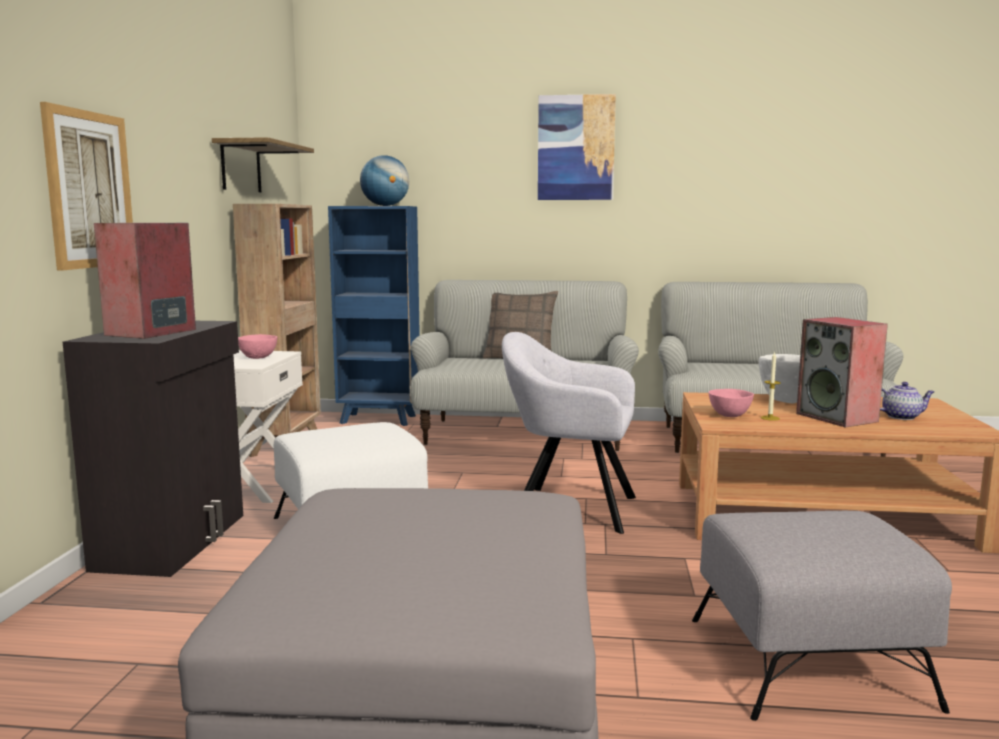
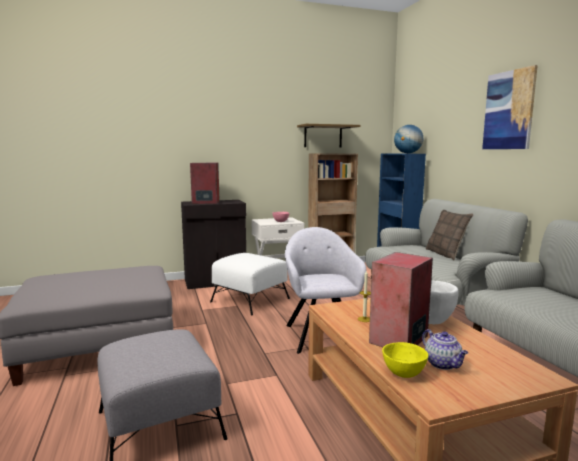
camera: 65 degrees right, 0 degrees up
(90, 190) = (206, 150): picture -> none
(729, 416) = (354, 308): pink bowl -> none
(925, 430) = (403, 374): none -> yellow bowl

